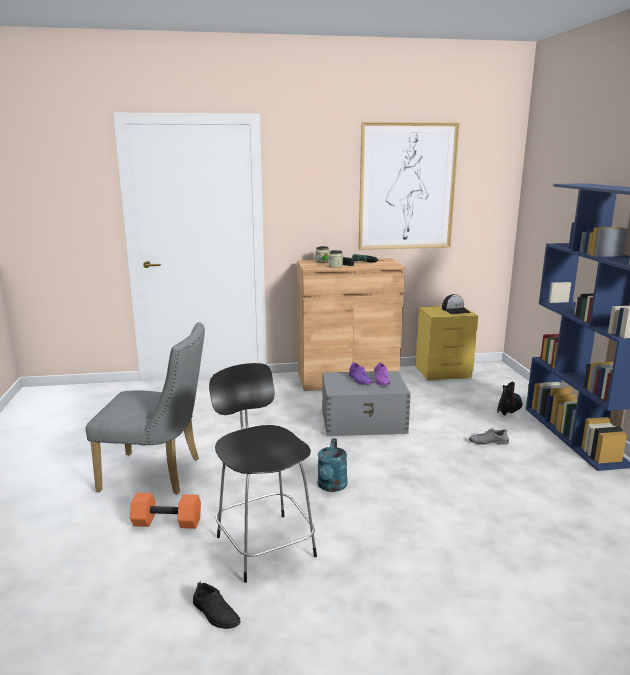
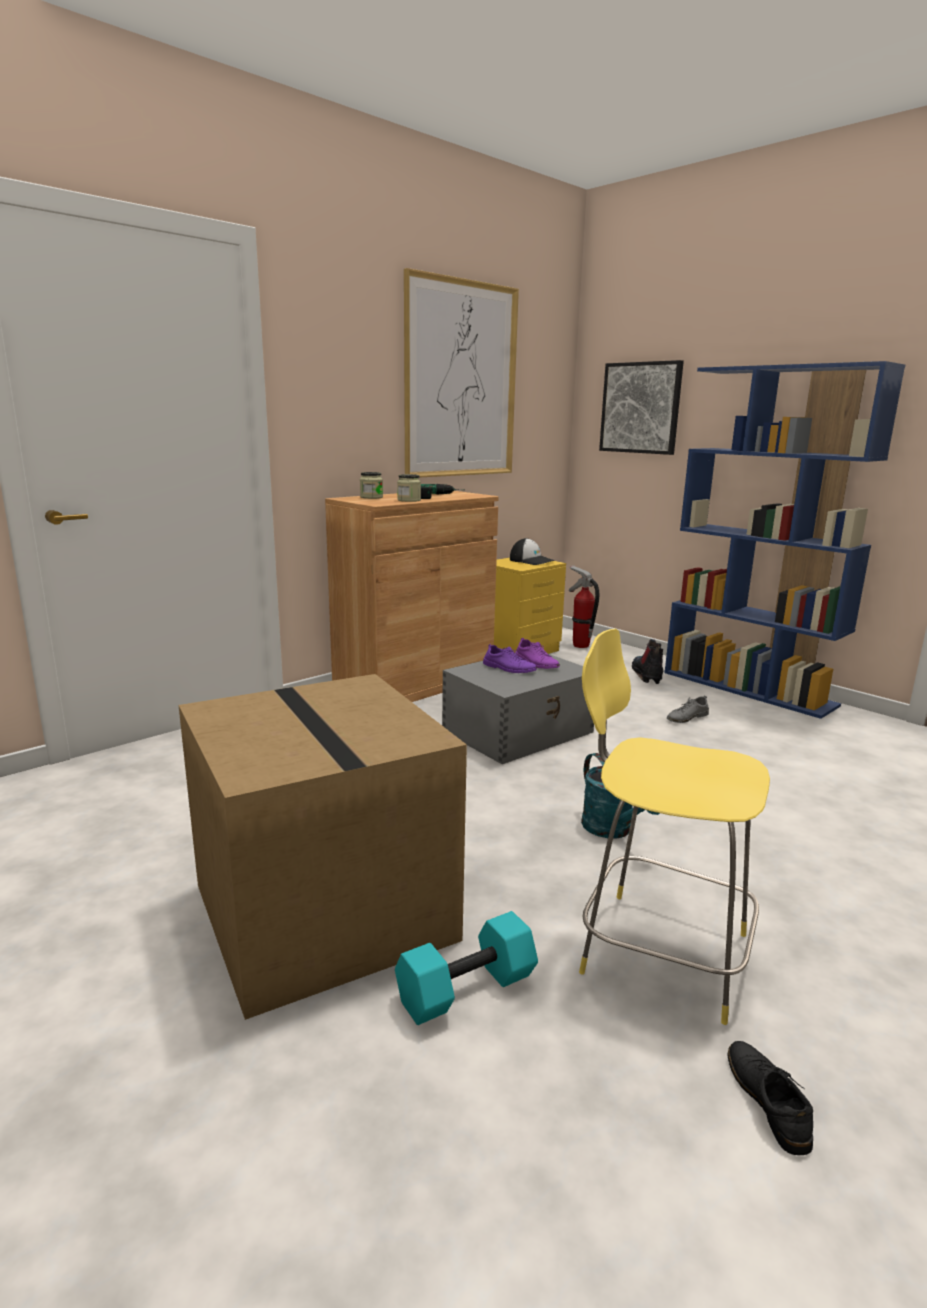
camera: 35 degrees left, 0 degrees up
(158, 474) = (328, 913): grey chair -> cardboard box
(166, 523) = (466, 991): orange dumbbell -> turquoise dumbbell
(215, 613) = (767, 1100): black shoe -> black shoe turned 105 degrees counterclockwise
(264, 544) = (658, 950): black stool -> yellow stool
(494, 377) = (580, 645): none -> fire extinguisher
(550, 205) = (640, 408): none -> picture

